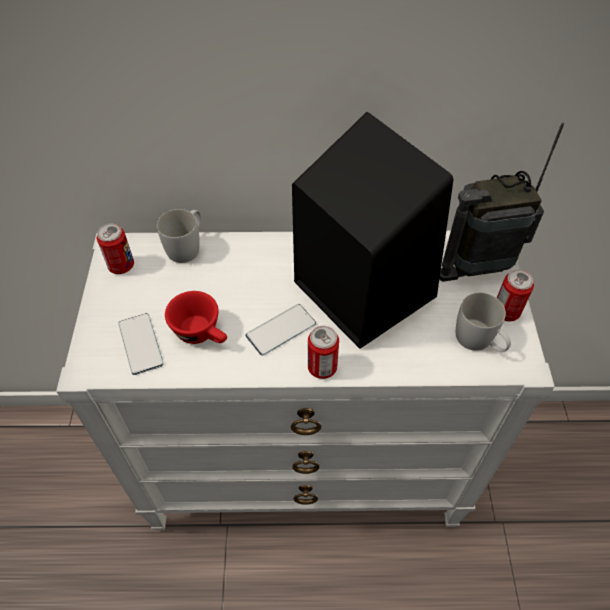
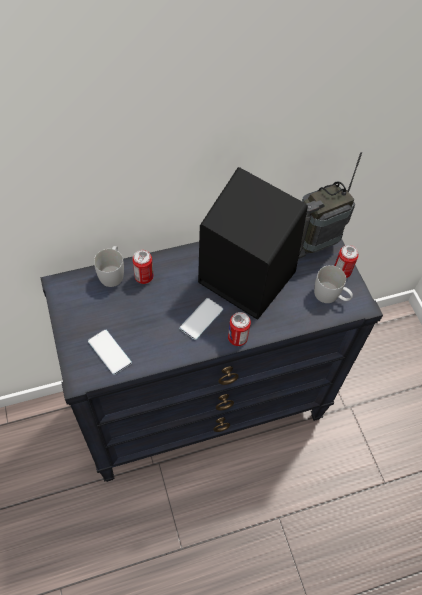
camera: 20 degrees left, 5 degrees up
(121, 266) = (71, 298): can -> can (144, 277)
(202, 334) = (149, 334): red cup -> none
(306, 467) = (204, 406): white dresser -> black dresser

